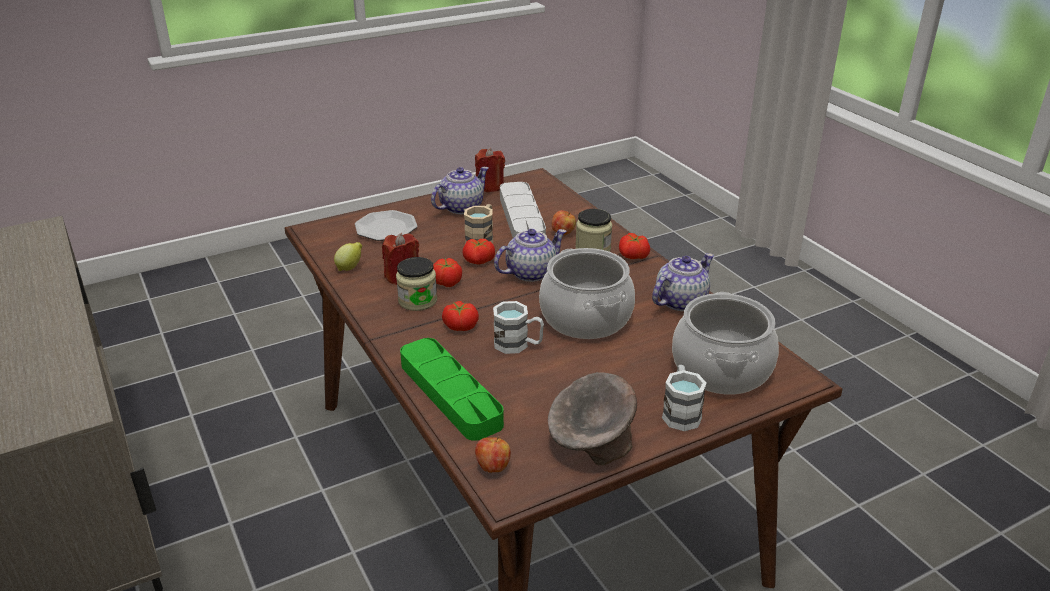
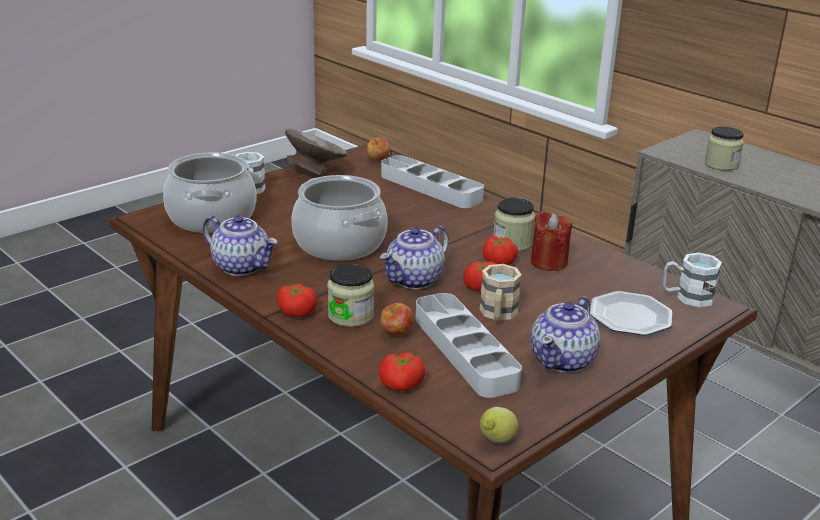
camera: 165 degrees right, 5 degrees down
(52, 374) = (721, 165): none -> jar
(350, 267) = (614, 266): lemon -> lemon (496, 442)
(450, 394) = (430, 187): green tray -> grey tray
(460, 325) = (455, 228): tomato -> tomato (401, 385)
(489, 186) = (552, 409): red candle -> none
(518, 345) = (394, 219): white mug -> white mug (687, 297)
(680, 301) = (242, 267): teapot -> teapot turned 90 degrees counterclockwise

